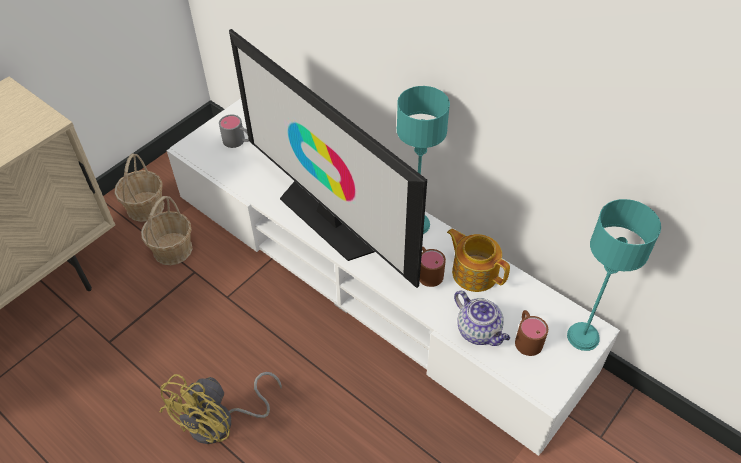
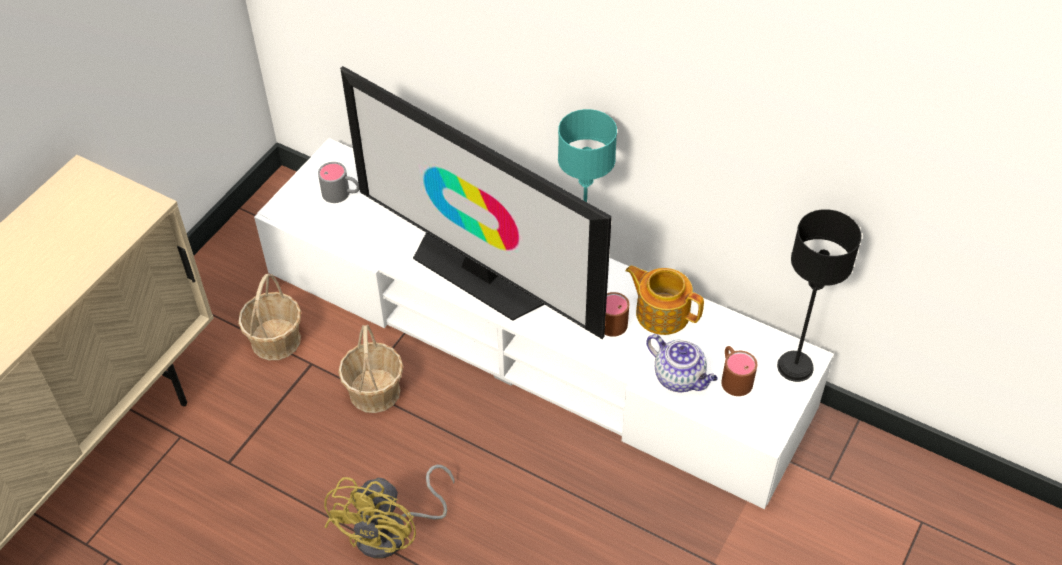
camera: 10 degrees left, 0 degrees up
(145, 207) = (225, 292): basket -> basket (375, 391)
(583, 337) = (795, 367): turquoise table lamp -> black table lamp

